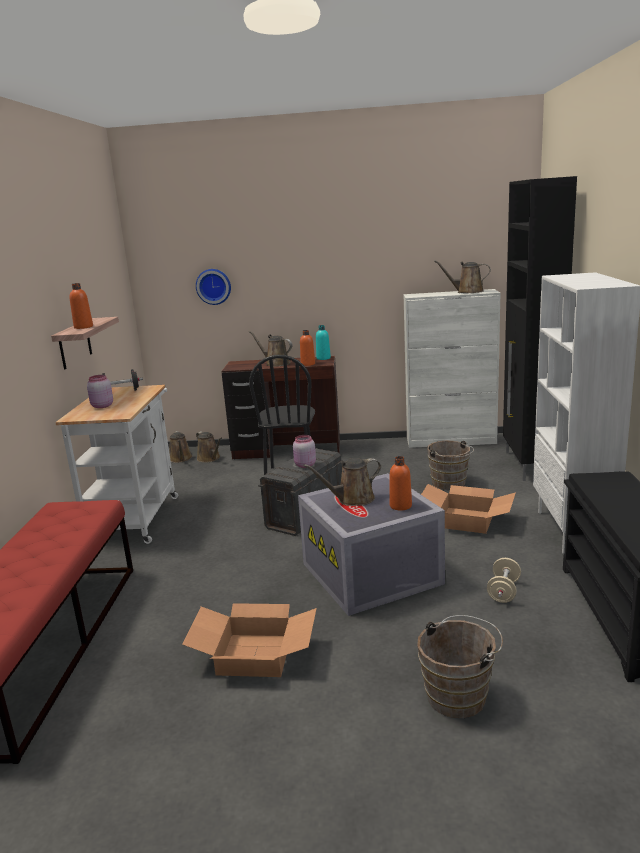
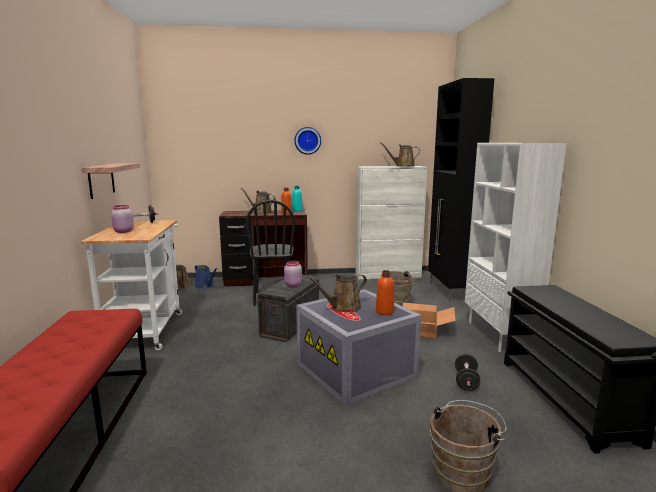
camera: 10 degrees left, 5 degrees down
(83, 327) = (110, 165): orange bottle -> none
(210, 458) = (205, 286): brown watering can -> blue watering can
(214, 286) = (214, 152): wall clock -> wall clock (307, 140)
(253, 656) = (268, 446): cardboard box -> none
(503, 591) = (466, 382): beige dumbbell -> black dumbbell

